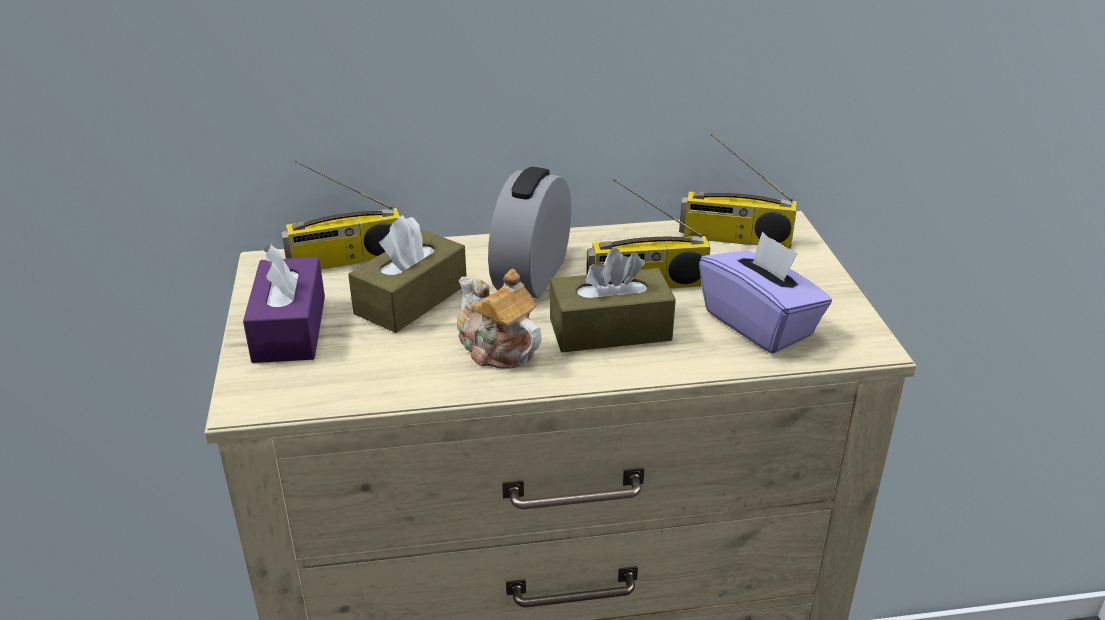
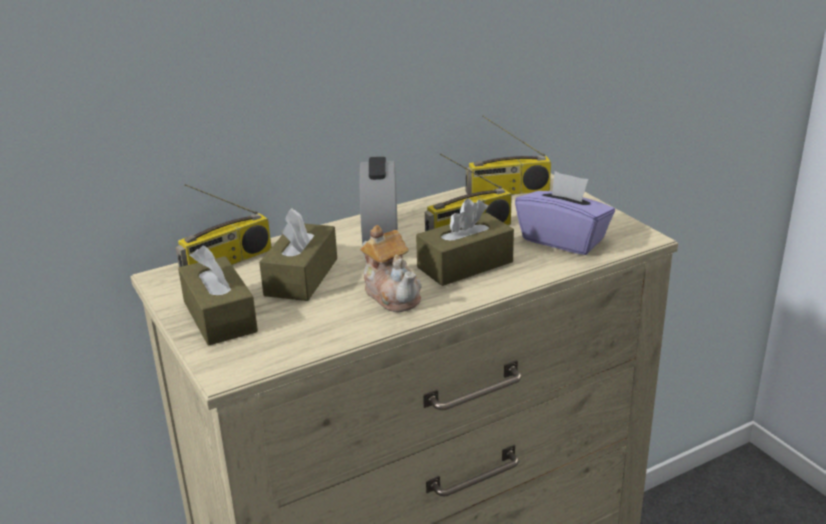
camera: 20 degrees left, 5 degrees down
(289, 328) = (219, 316): purple tissue box -> brown tissue box
(496, 348) = (392, 294): teapot -> teapot turned 150 degrees counterclockwise

